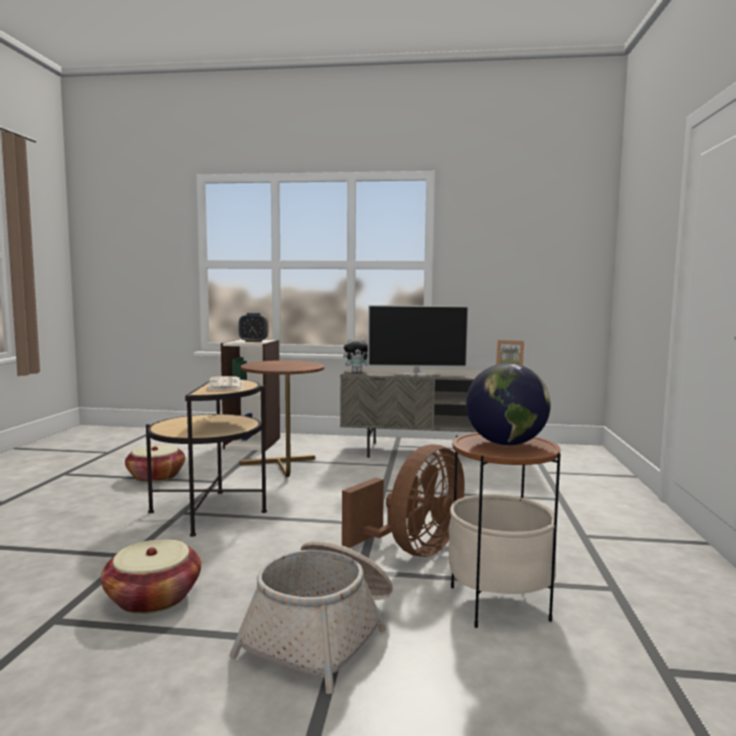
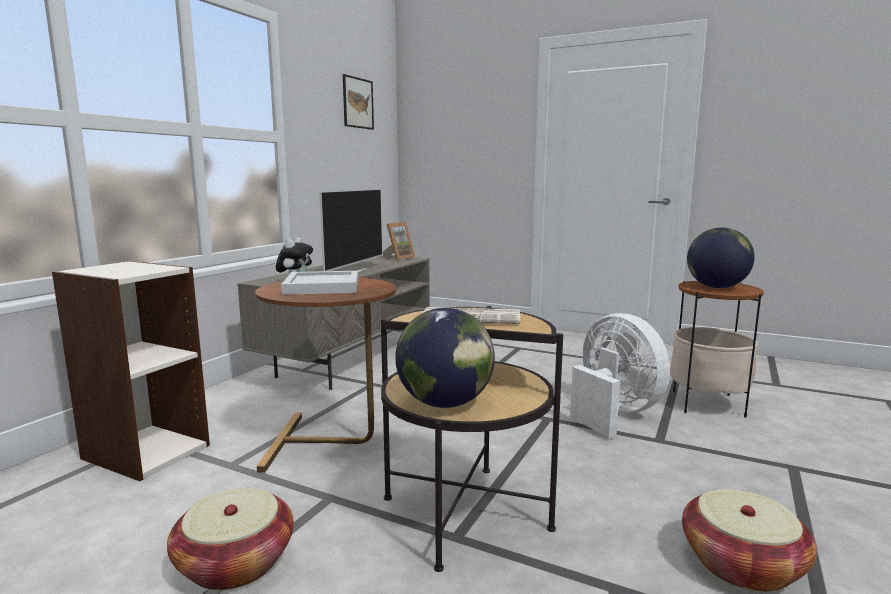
camera: 70 degrees left, 5 degrees up
(175, 423) = (445, 403): none -> globe
(253, 341) = (139, 268): alarm clock -> none
(285, 364) = (323, 286): none -> white tray
(322, 633) = (778, 471): basket -> none
(413, 550) = (613, 413): brown fan -> white fan
(539, 226) = (358, 103): none -> picture

